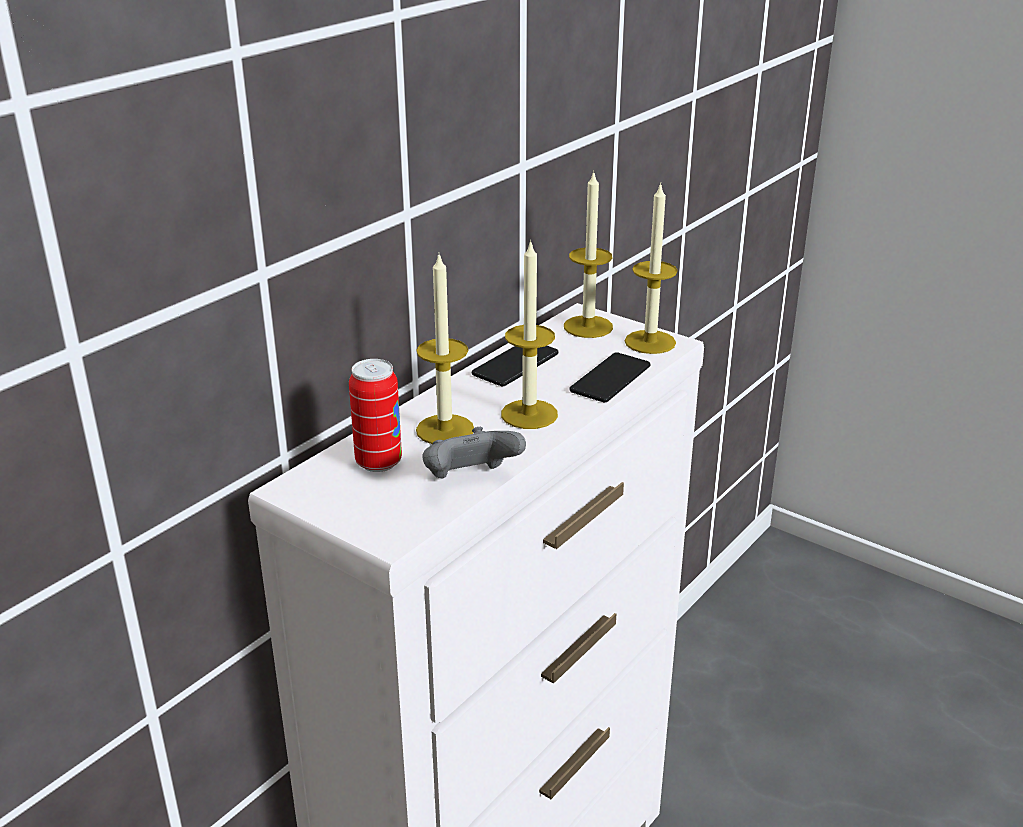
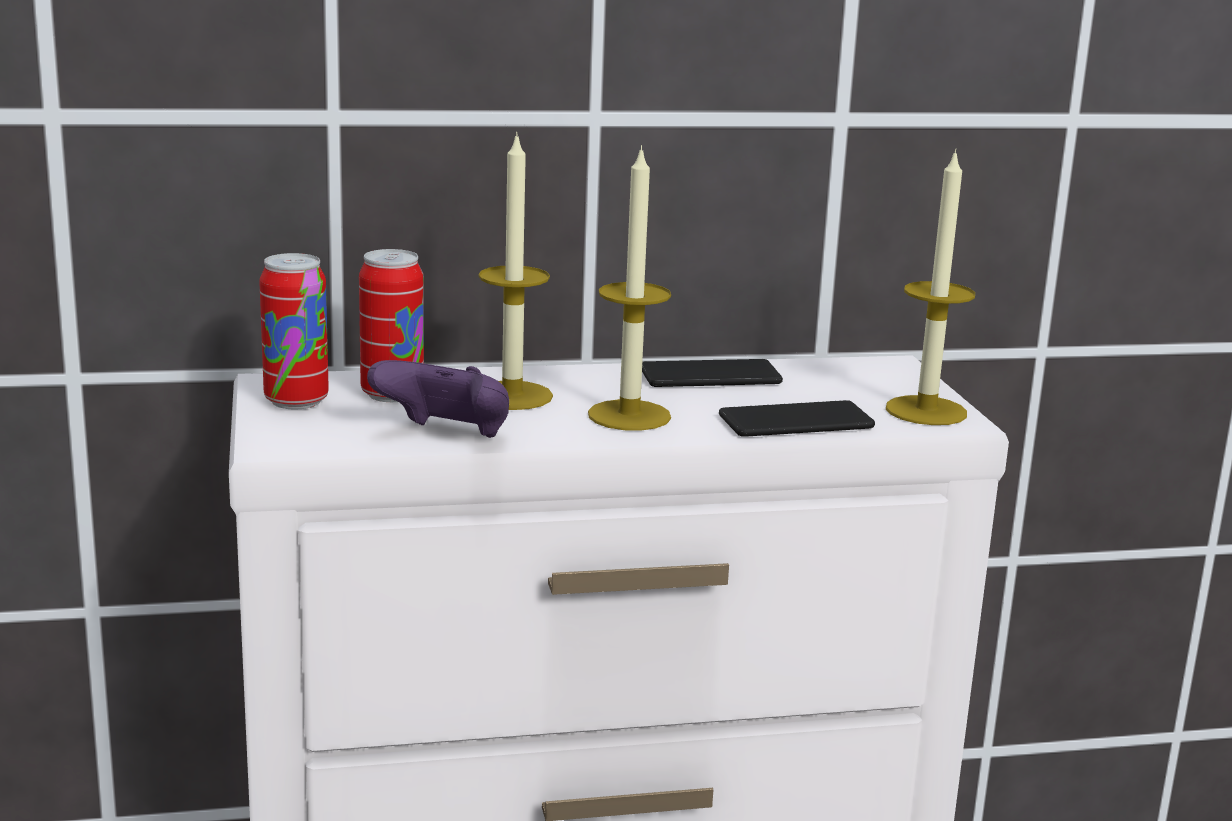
camera: 40 degrees right, 10 degrees down
(334, 497) = (296, 401): none -> can
(470, 480) = (446, 437): grey game controller -> purple game controller
(588, 327) = (875, 375): candle -> none

